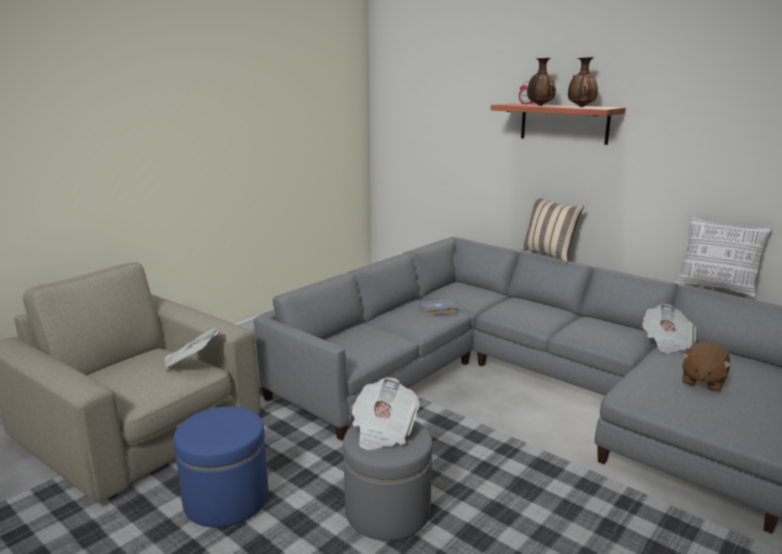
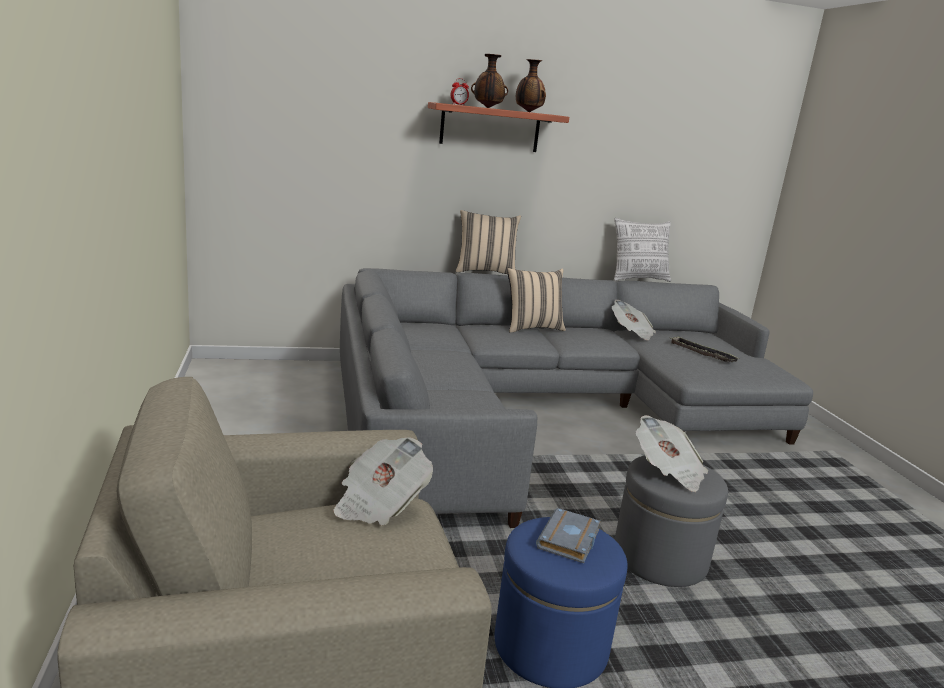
camera: 55 degrees left, 0 degrees up
(437, 310) = (449, 354): grey book -> grey book (570, 541)
(564, 312) = (532, 328): none -> beige pillow
(702, 381) = (702, 353): brown plush toy -> tray

